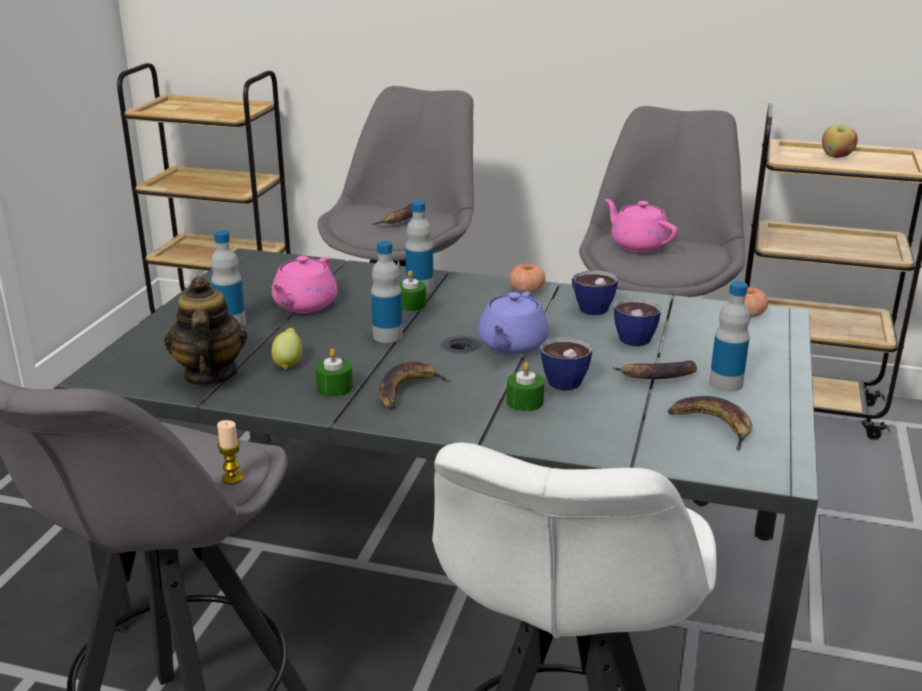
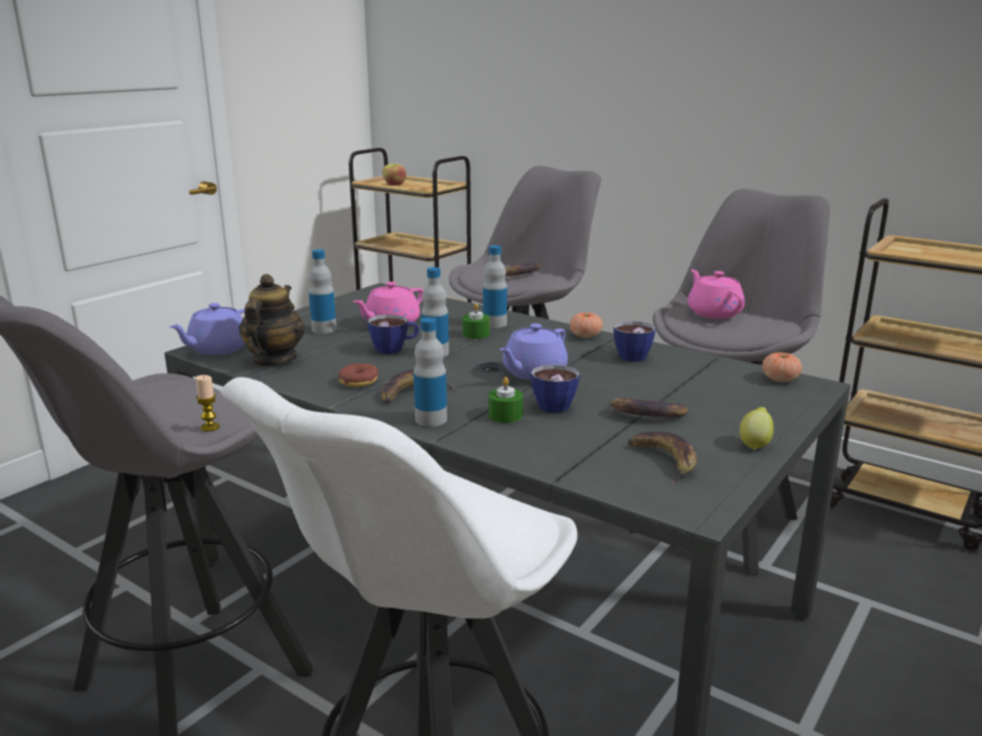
camera: 20 degrees right, 5 degrees down
(124, 370) = (217, 349): none -> purple teapot
(288, 363) = (340, 361): lemon -> lemon (755, 444)
(334, 387) = (358, 382): green candle -> donut
(639, 337) = (656, 383): cup -> cup (395, 349)
(725, 383) = (708, 430): bottle -> bottle (431, 419)
(836, 156) = (948, 253): apple -> apple (394, 185)

